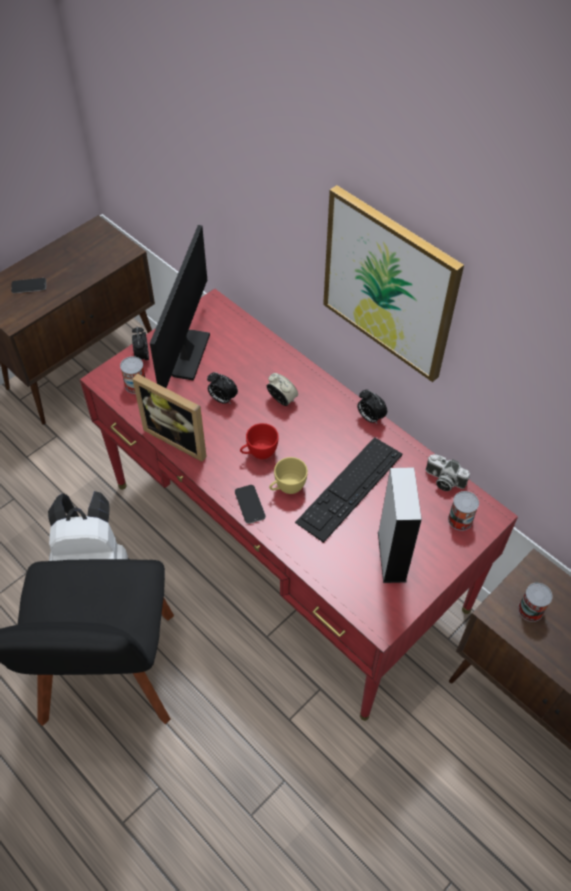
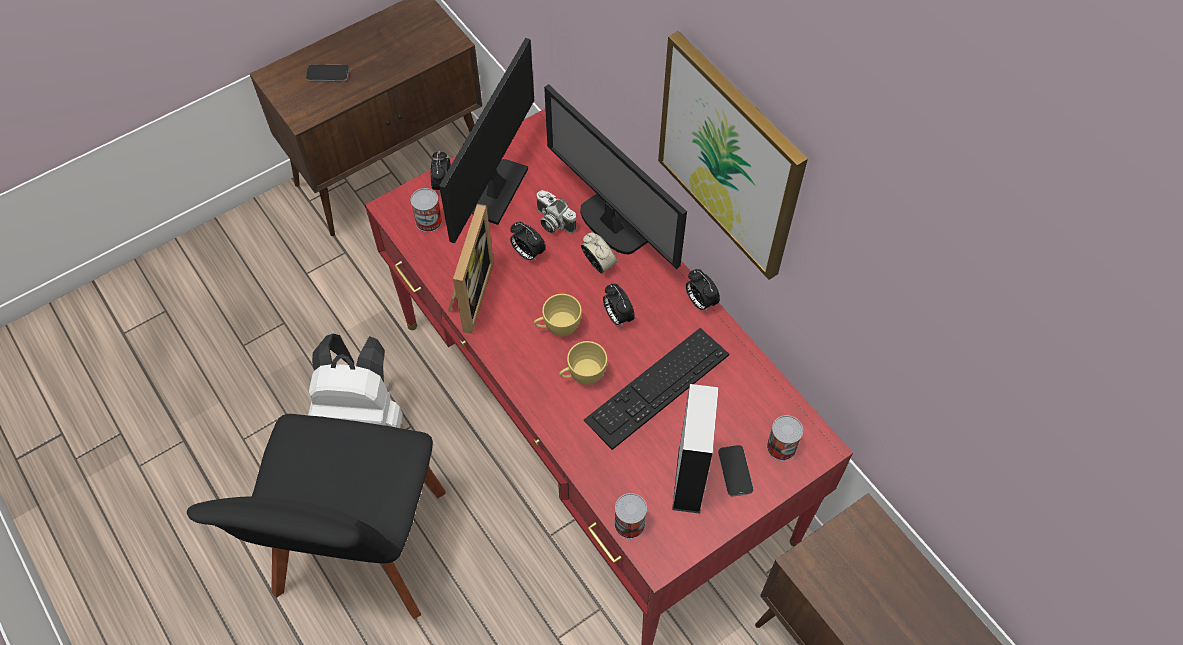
camera: 10 degrees right, 5 degrees up
(179, 437) = (468, 294): picture frame -> picture frame turned 120 degrees counterclockwise
(250, 504) = (535, 390): phone -> phone (735, 471)
(258, 453) = (557, 328): red cup -> yellow cup
(286, 369) = (611, 226): none -> monitor
(305, 438) = (617, 316): none -> alarm clock
(443, 480) = (772, 394): camera -> camera (552, 221)
(530, 610) = (846, 568): can -> can (629, 524)

